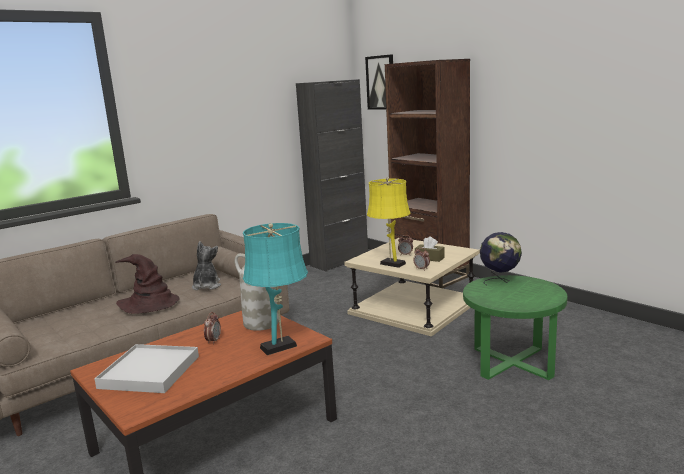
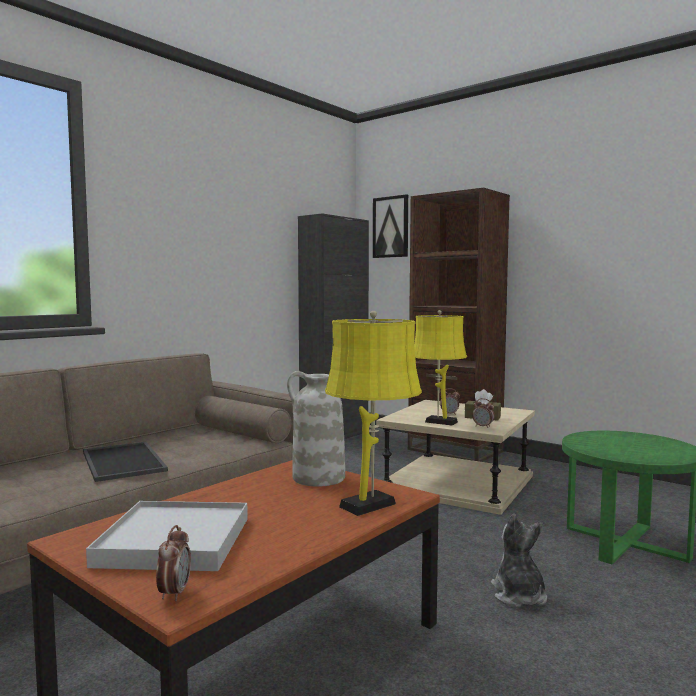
camera: 10 degrees left, 10 degrees down
(149, 304) = (125, 461): brown hat -> tray
(206, 286) = (201, 443): plush toy -> plush toy (519, 596)
(213, 341) = (259, 499): alarm clock -> alarm clock (174, 593)
(282, 346) = (372, 504): turquoise table lamp -> yellow table lamp
(500, 281) = (601, 436): globe -> none

